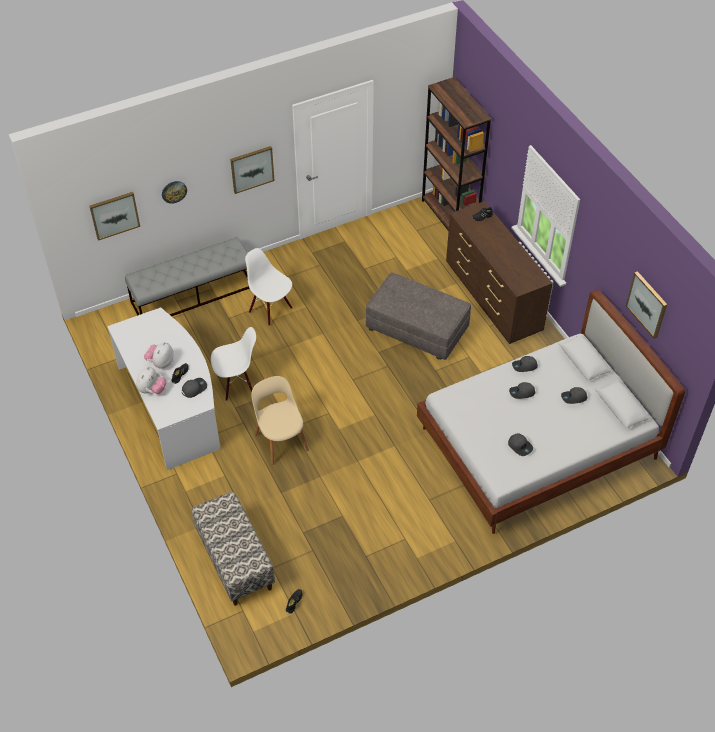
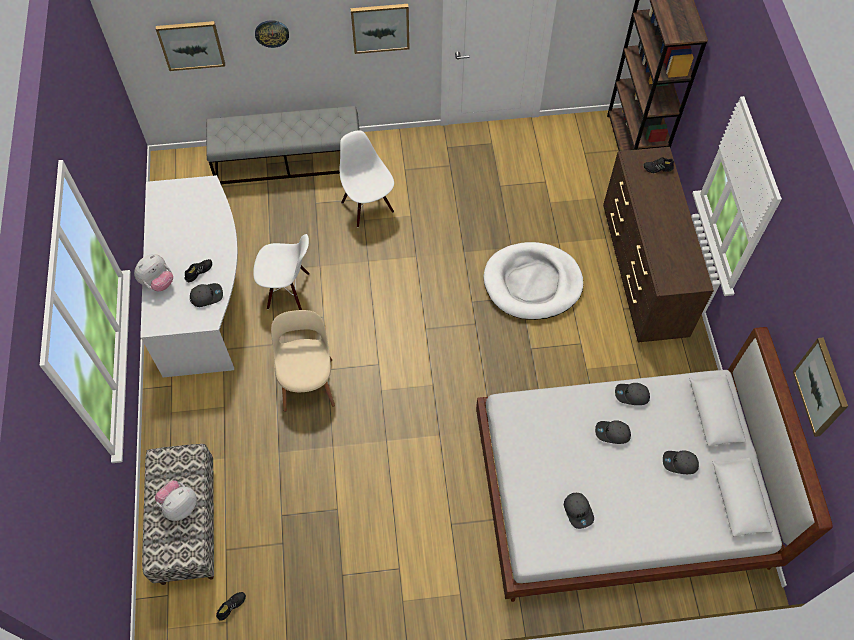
camera: 20 degrees right, 10 degrees up
(161, 363) = (184, 249): plush toy -> plush toy (179, 505)
(417, 327) = (532, 283): grey ottoman -> white dog bed

